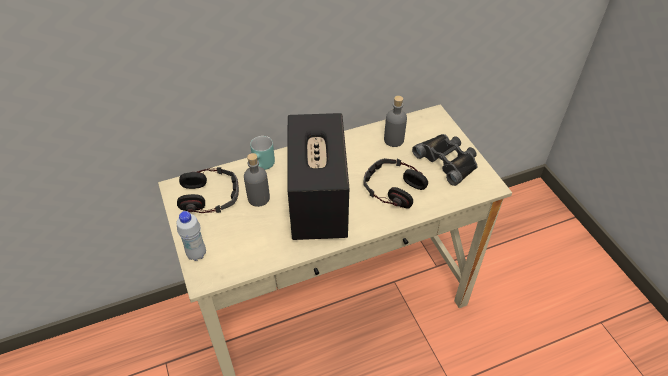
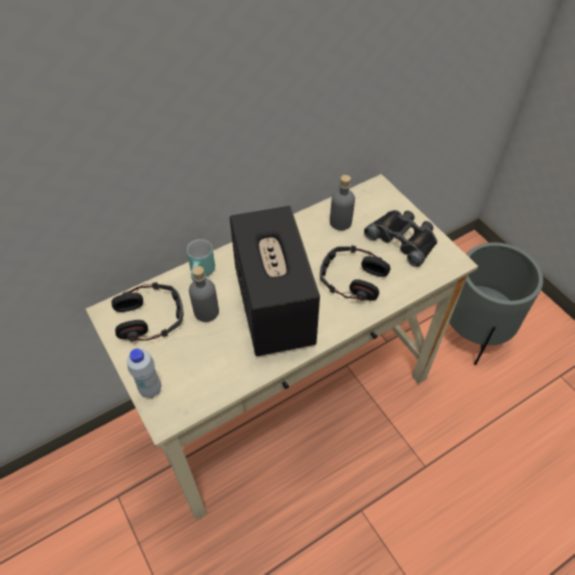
camera: 10 degrees left, 5 degrees up
(523, 268) = (474, 330): none -> grey planter

